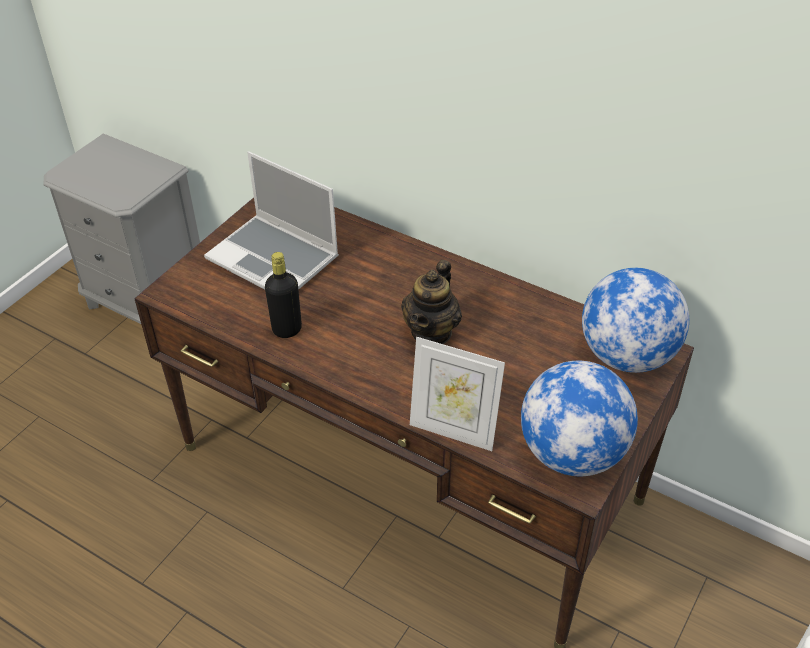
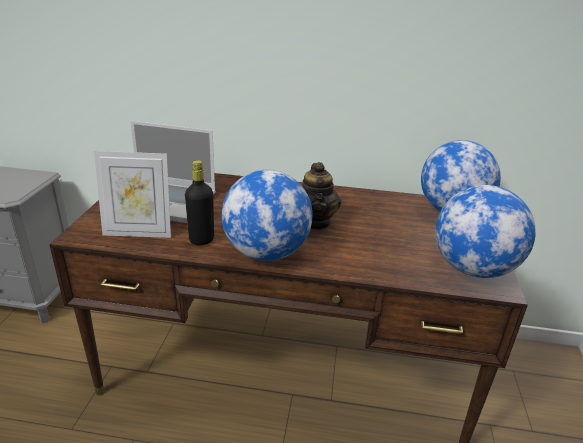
camera: 25 degrees left, 15 degrees down
(346, 367) = (266, 253): none -> globe
(453, 431) = (380, 274): picture frame -> picture frame (138, 232)

